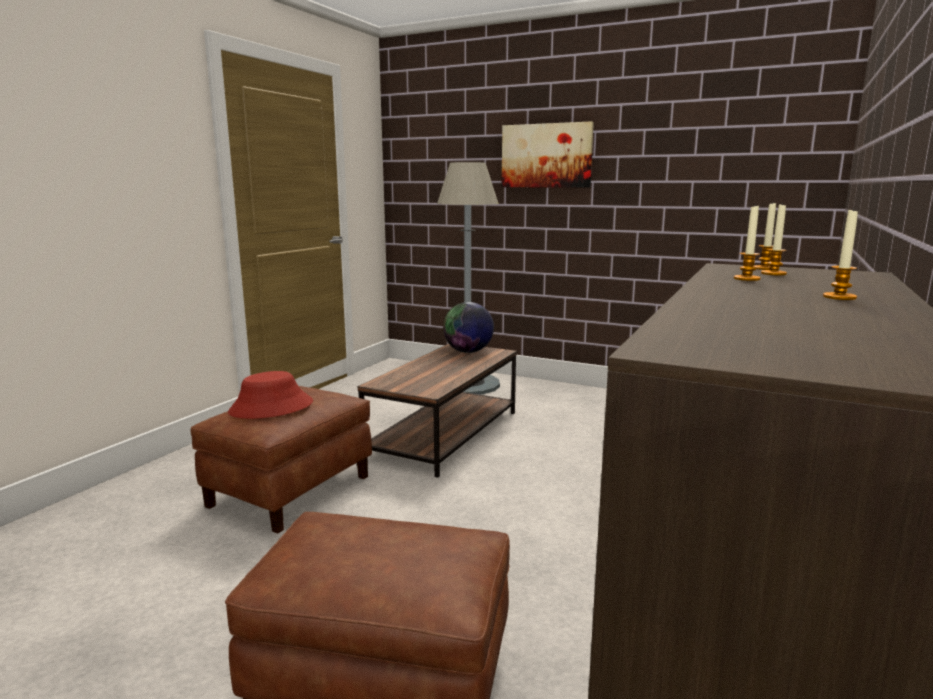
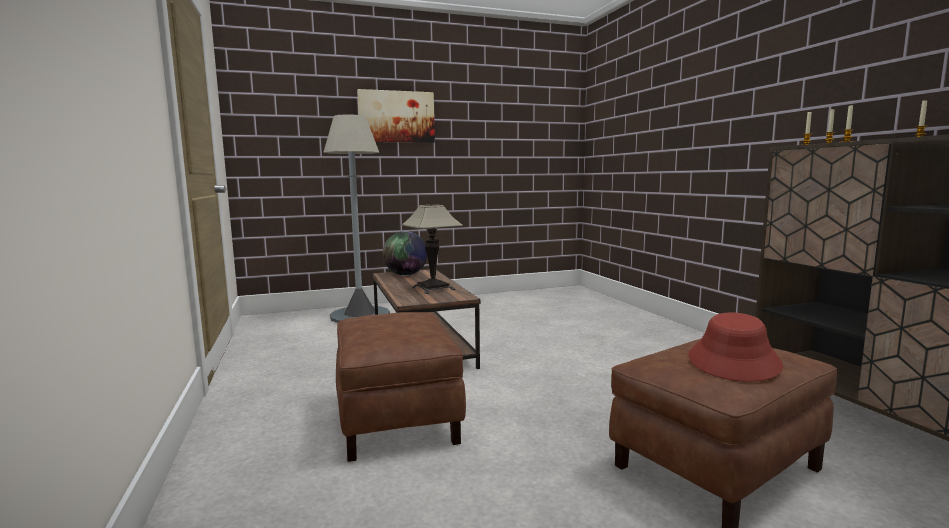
camera: 45 degrees left, 5 degrees down
(271, 408) = (389, 331): red hat -> red hat (734, 361)
(439, 375) = (433, 288): none -> table lamp

